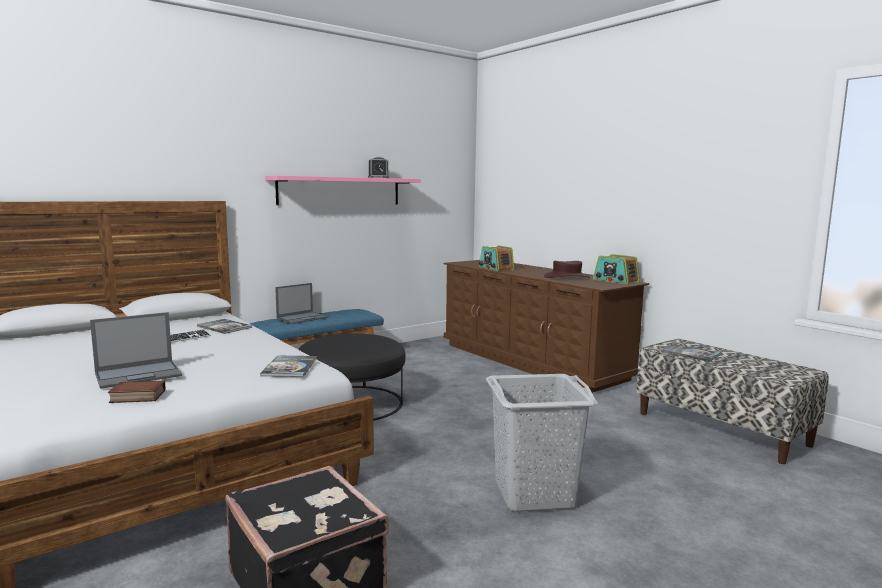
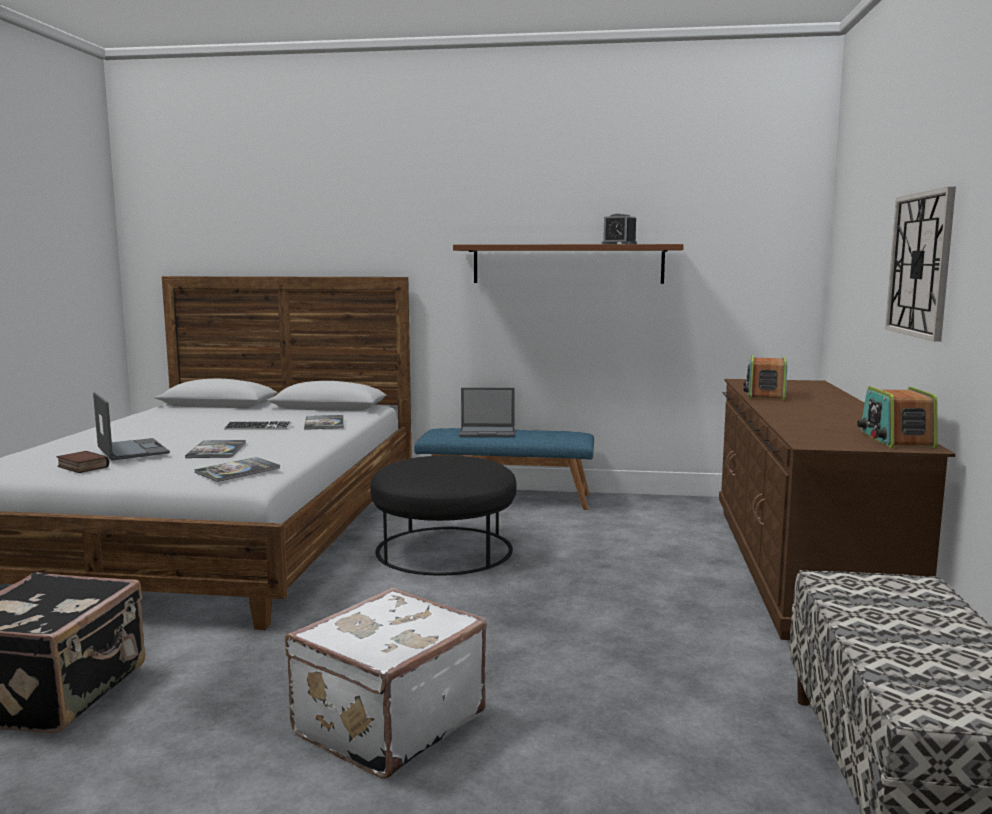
camera: 45 degrees right, 0 degrees up
(139, 374) = (132, 450): laptop -> laptop turned 135 degrees counterclockwise
(340, 191) = (567, 264): pink shelf -> brown shelf
(535, 494) = (386, 723): grey laundry basket -> white suitcase
(566, 277) = (826, 421): brown hat -> none
(594, 193) = (920, 264): none -> wall clock
(691, 353) = (866, 605): book -> book (217, 450)

